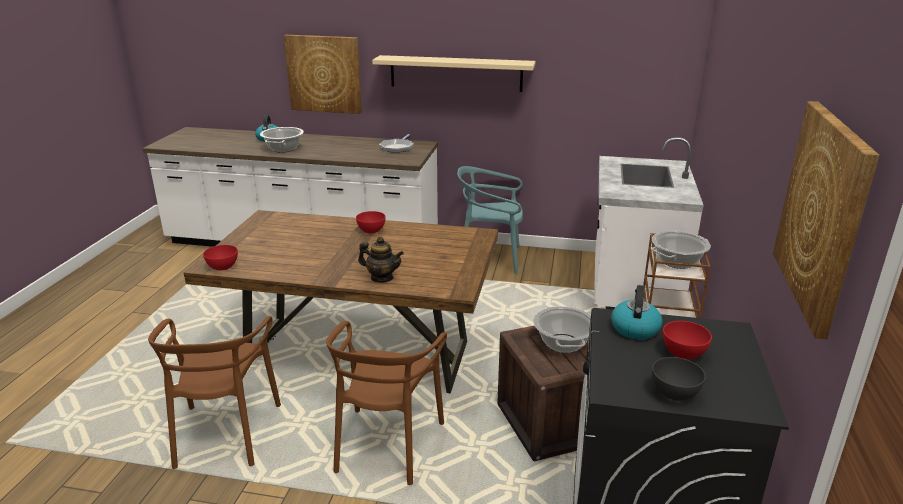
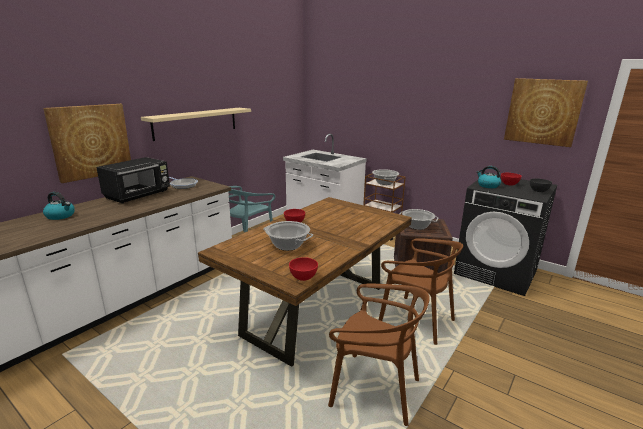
camera: 65 degrees left, 5 degrees down
(283, 149) = (105, 214): cooking pot -> cooking pot (288, 245)
(346, 143) = (138, 195): none -> black microwave
(382, 278) = (368, 231): teapot -> none

